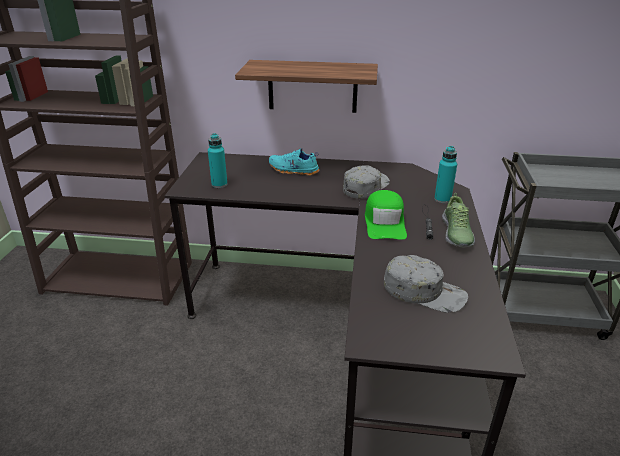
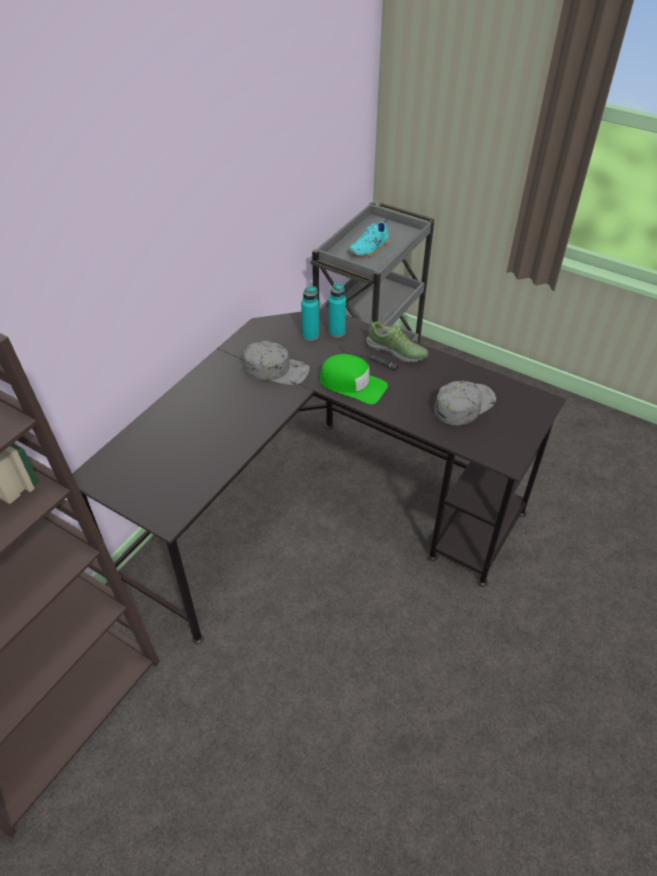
camera: 65 degrees left, 15 degrees up
(219, 184) = (182, 482): turquoise bottle -> turquoise bottle (310, 335)
(293, 171) = (197, 409): turquoise shoe -> turquoise shoe (370, 249)
(312, 86) = (153, 308): shelf -> none
(365, 186) = (276, 369): grey cap -> grey cap turned 135 degrees clockwise

